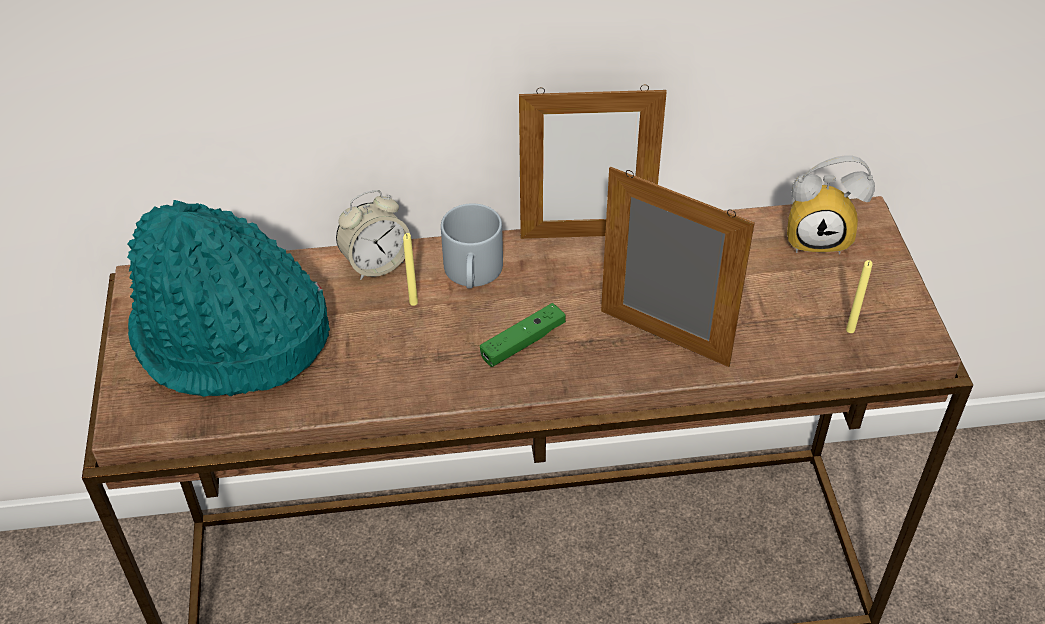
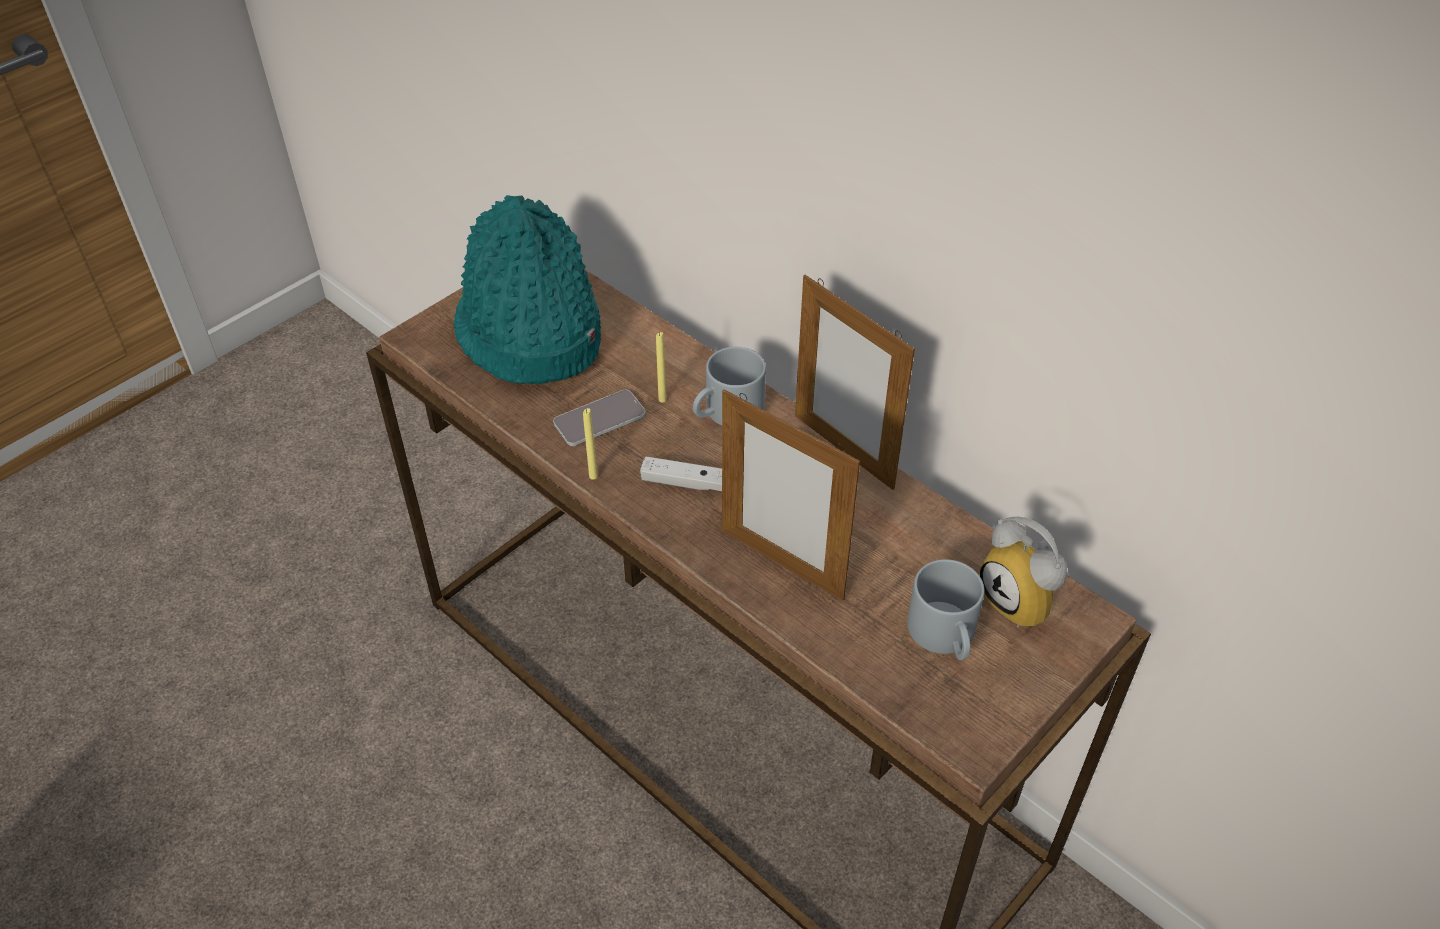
camera: 50 degrees right, 0 degrees up
(376, 264) = (678, 357): alarm clock -> none
(390, 354) = (599, 419): none -> phone
(523, 342) = (687, 483): green game controller -> white game controller
(664, 338) = (782, 564): picture frame -> picture frame turned 135 degrees clockwise
(815, 293) = (946, 636): none -> grey mug
(850, 330) = (928, 685): yellow candle -> yellow candle (593, 476)

